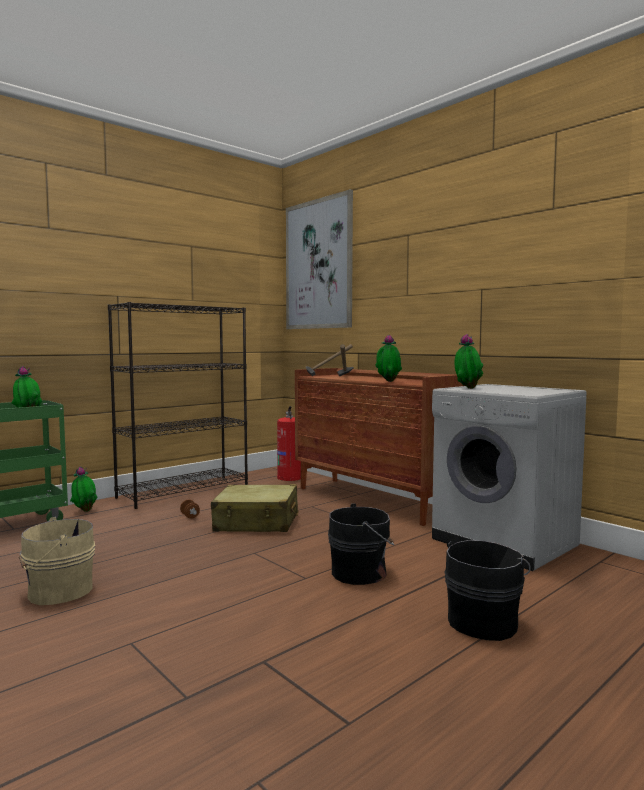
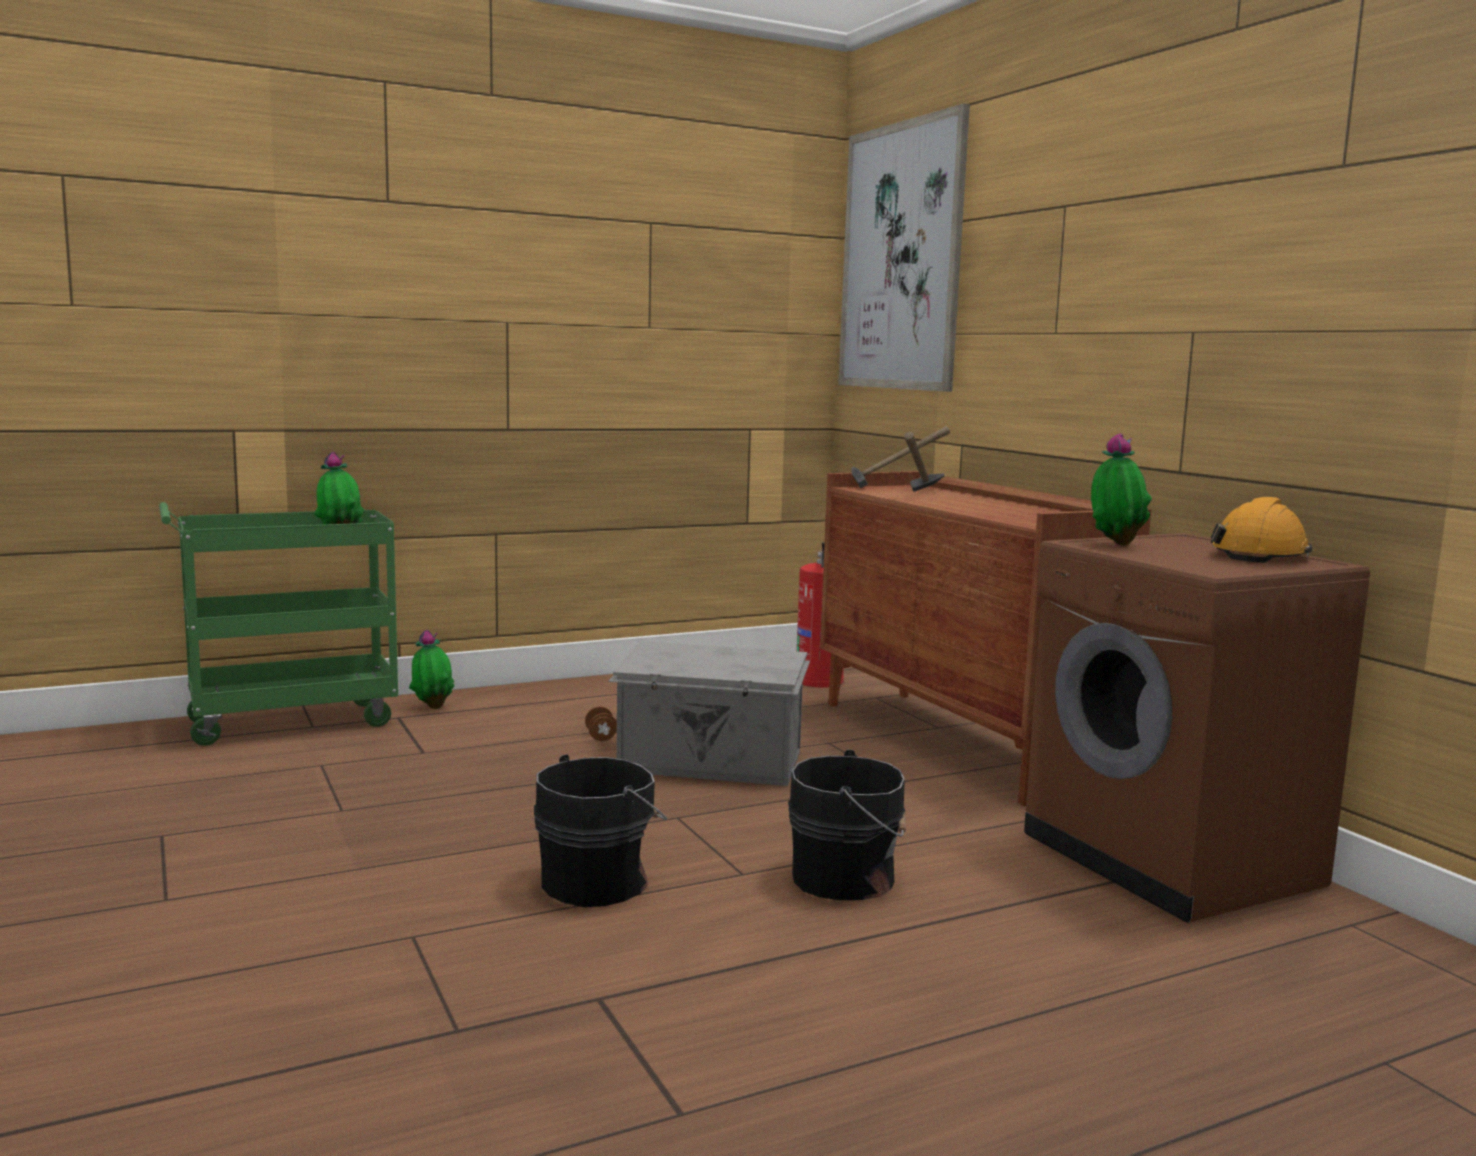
camera: 15 degrees right, 5 degrees up
(57, 591) = (338, 839): beige bucket -> none
(184, 491) = (614, 688): black bookcase -> none
(257, 522) = (711, 762): beige suitcase -> grey storage box
(388, 382) = (983, 514): potted plant -> none
(484, 621) = (1021, 997): black bucket -> black bucket (599, 881)
(503, 543) = (1166, 860): white washing machine -> brown washing machine
(535, 388) = (1260, 554): none -> orange hard hat

